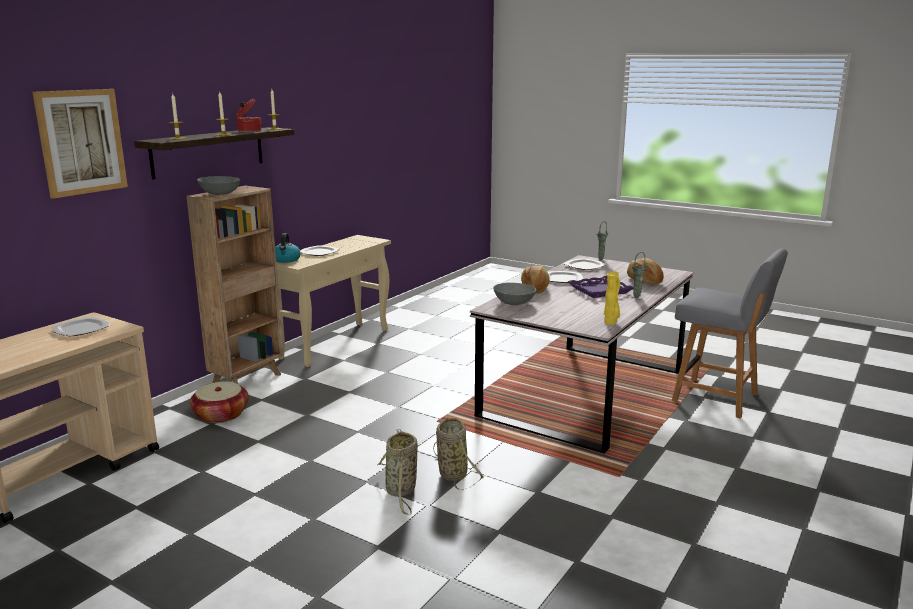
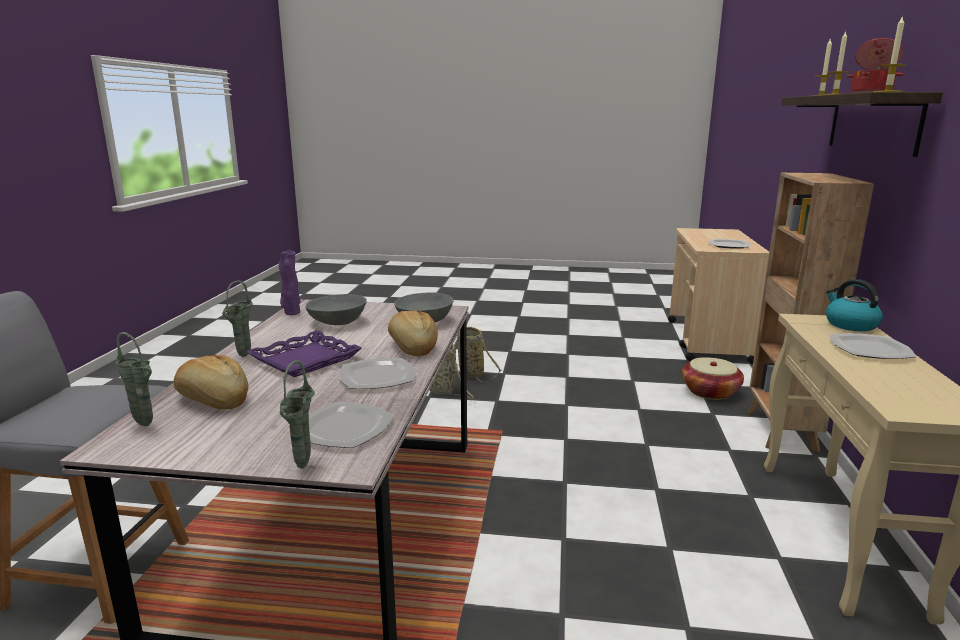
camera: 155 degrees right, 0 degrees up
(82, 142) = (811, 94): picture -> none
(219, 194) = (814, 175): grey bowl -> grey bowl (338, 322)
(611, 323) = (291, 313): yellow vase -> purple vase
(668, 276) = (146, 425): none -> green vase

